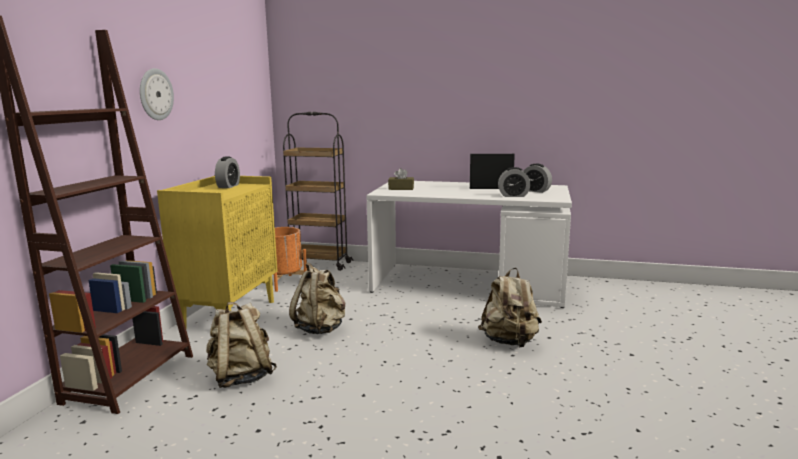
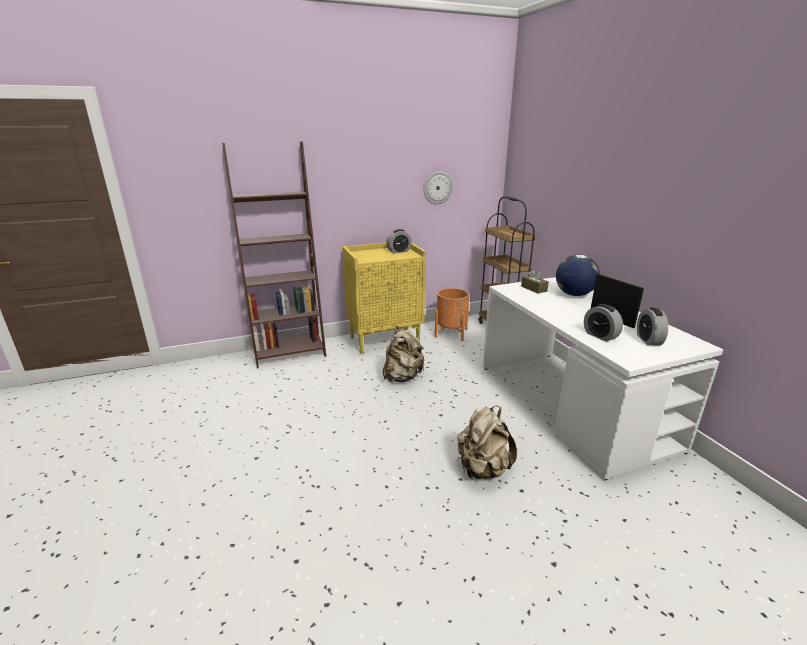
camera: 55 degrees right, 10 degrees up
(155, 94) = (354, 180): wall clock -> wall clock (437, 187)
(241, 377) = (317, 381): beige backpack -> none
(433, 185) = (574, 294): none -> globe

